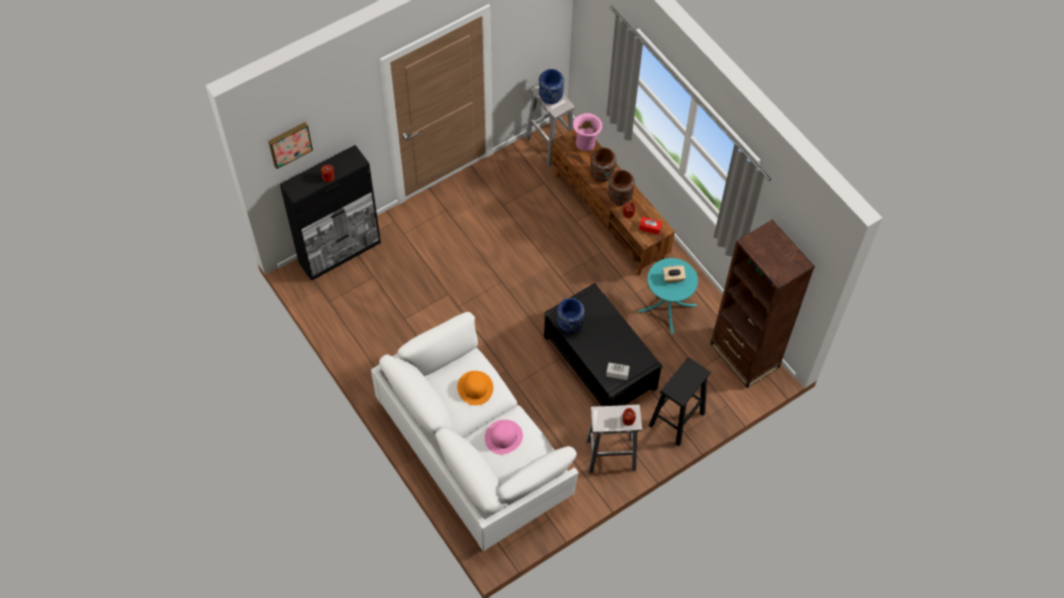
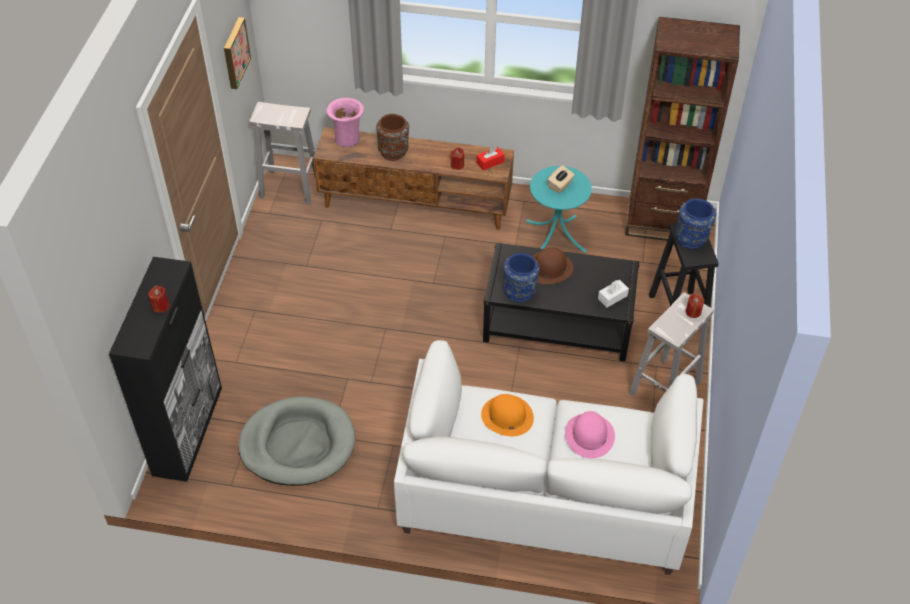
camera: 45 degrees left, 10 degrees down
(289, 144) = (97, 283): picture -> picture (234, 52)
(383, 308) = (298, 444): none -> grey dog bed
(551, 97) = (277, 115): blue vase -> blue vase (692, 239)
(604, 324) = (549, 268): none -> brown hat
(619, 197) = (432, 158): brown vase -> none

